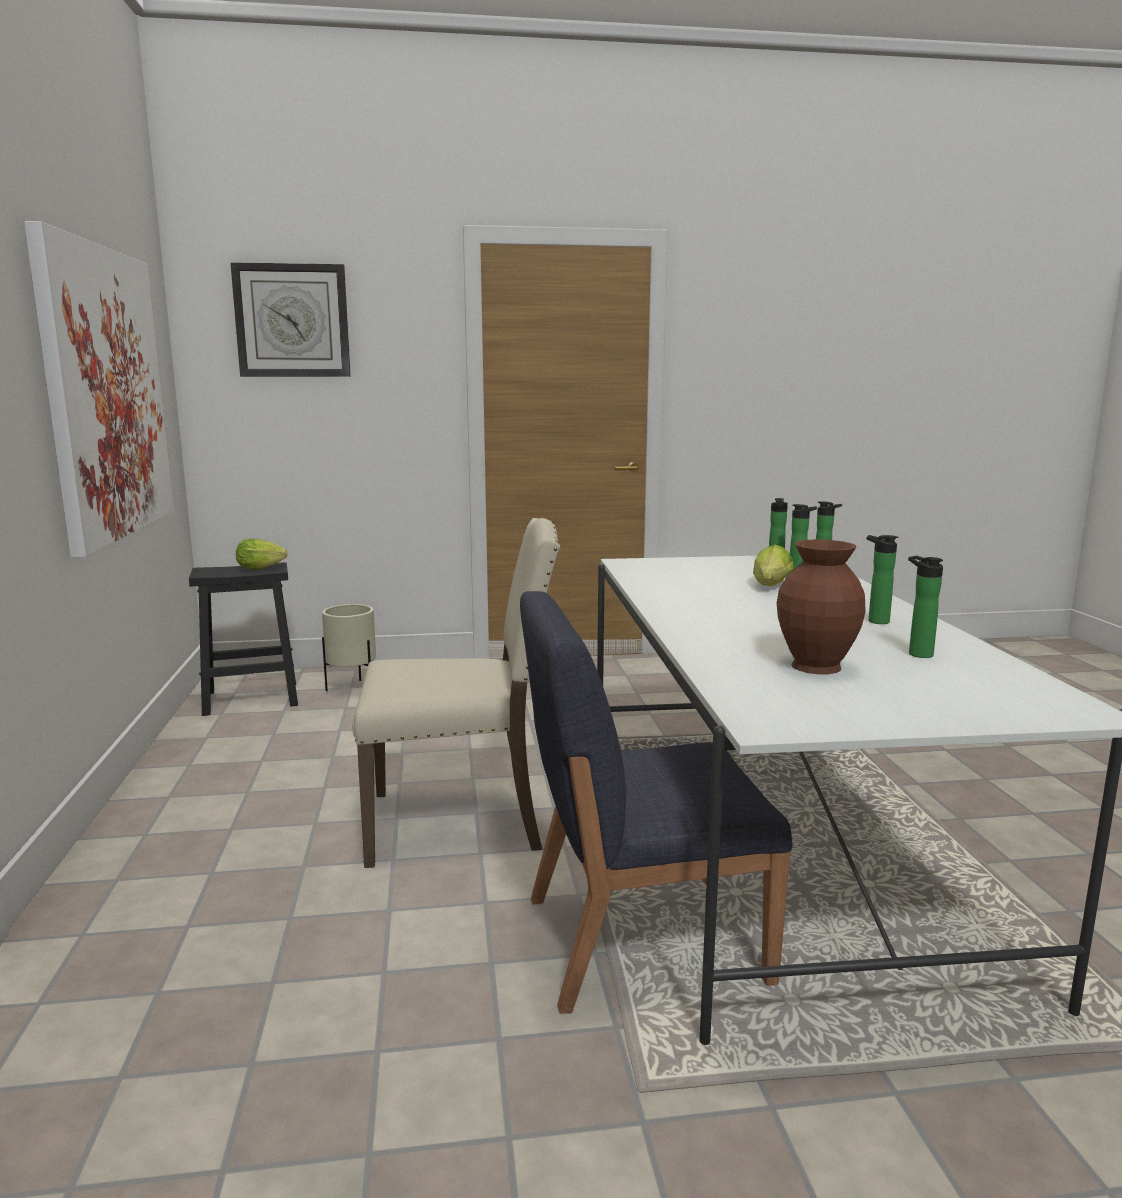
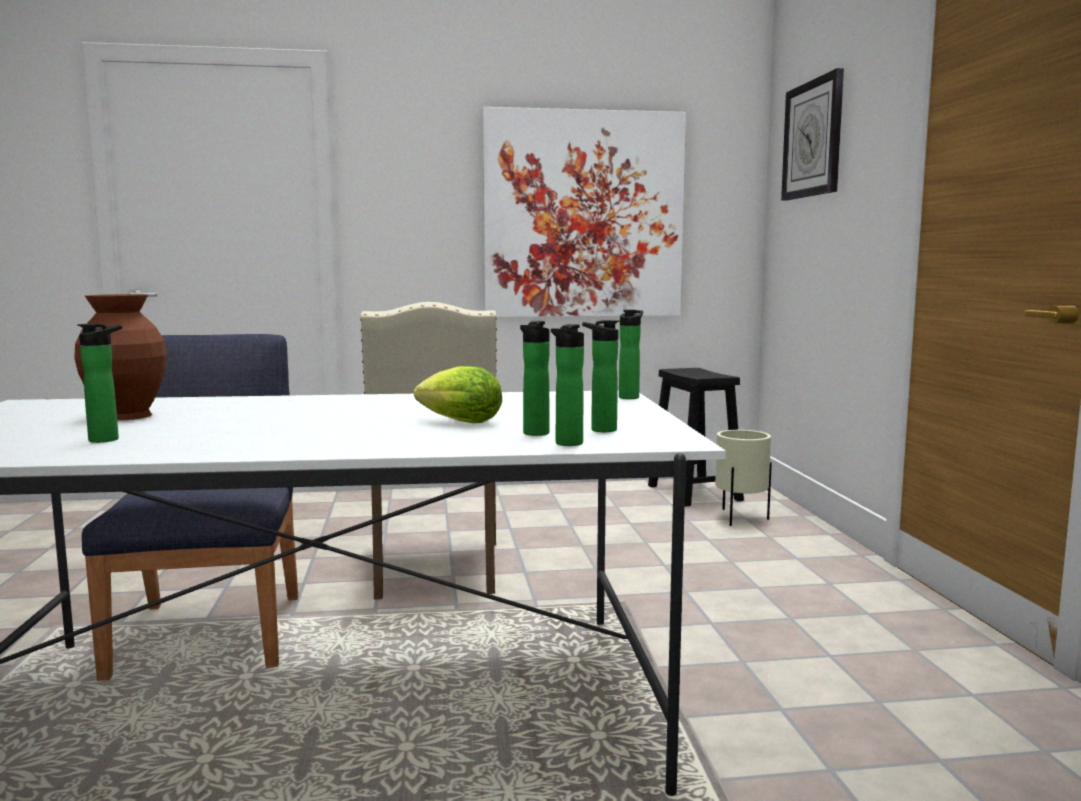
camera: 90 degrees right, 5 degrees down
(263, 568) = (705, 375): lettuce -> none
(875, 621) = (251, 439): bottle -> bottle (630, 397)

